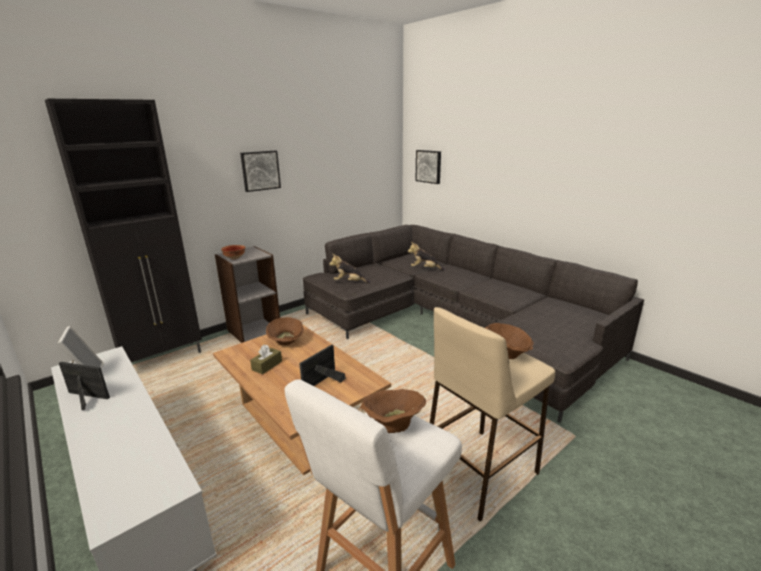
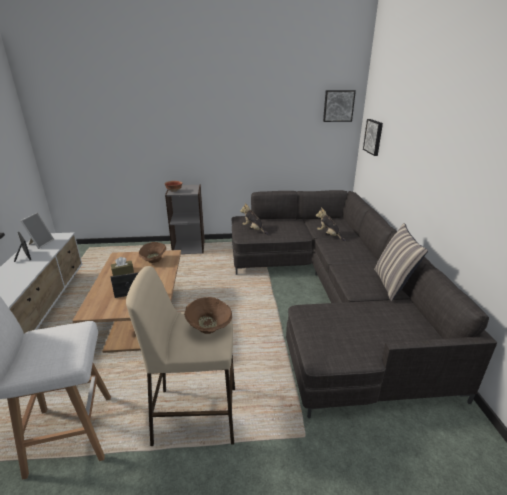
camera: 35 degrees right, 5 degrees up
(164, 359) = (126, 248): black cabinet -> none
(260, 170) = (211, 126): picture -> picture (338, 106)
(392, 425) = (64, 338): brown bowl -> none
(526, 290) = (392, 284): none -> pillow

